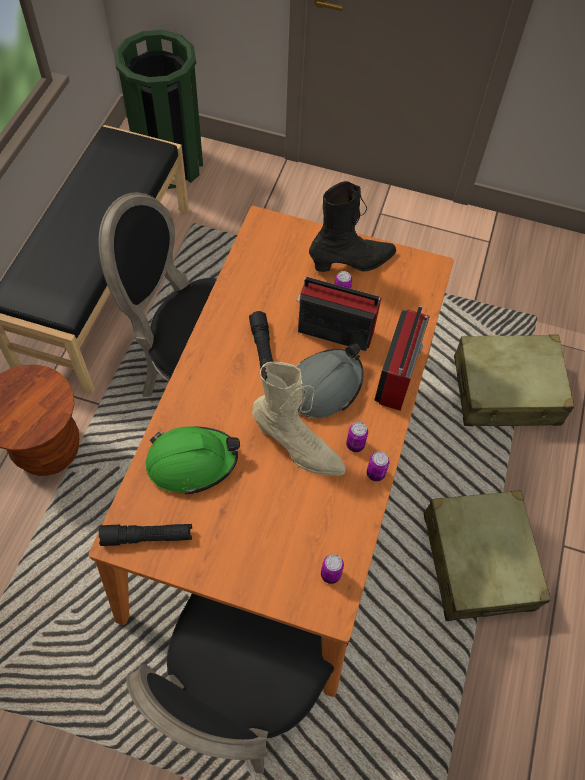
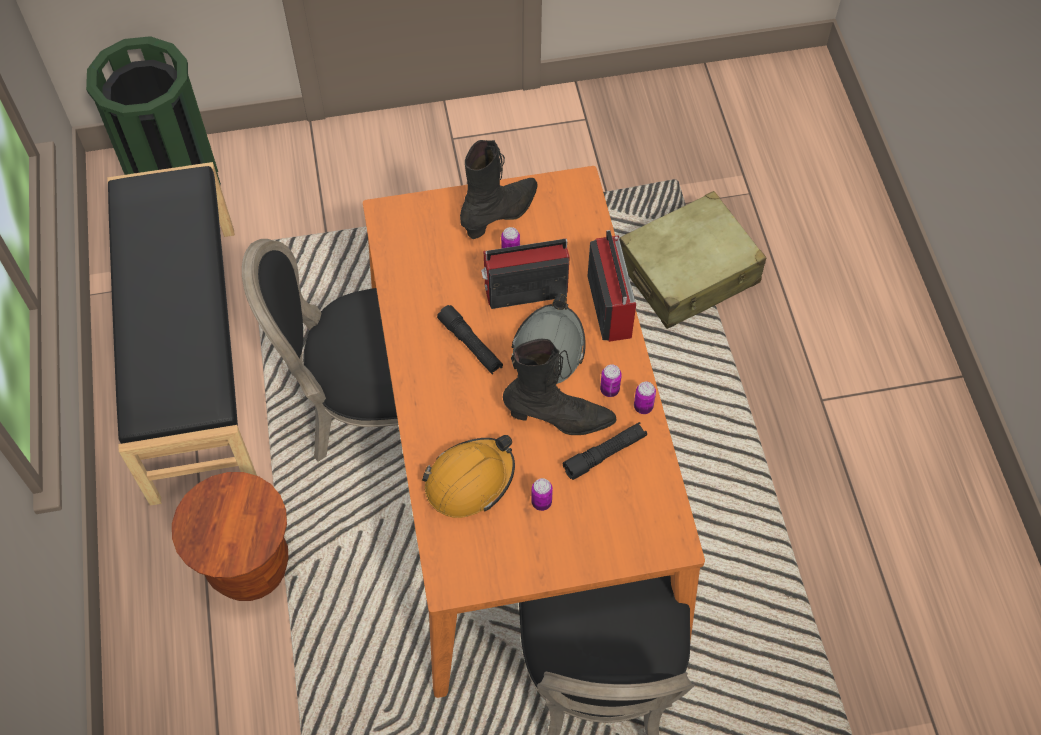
camera: 25 degrees left, 0 degrees up
(147, 537) = (473, 567): black flashlight -> black flashlight (605, 454)
(192, 462) = (470, 480): green hard hat -> orange hard hat
(297, 448) = (559, 419): beige boot -> black boot
(330, 574) = (656, 514): can -> can (541, 502)
(478, 561) = (751, 455): beige suitcase -> none

